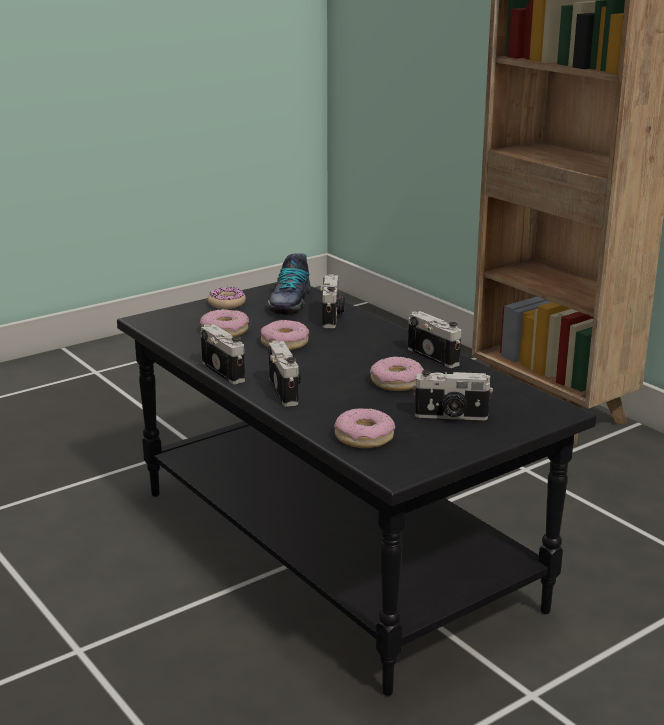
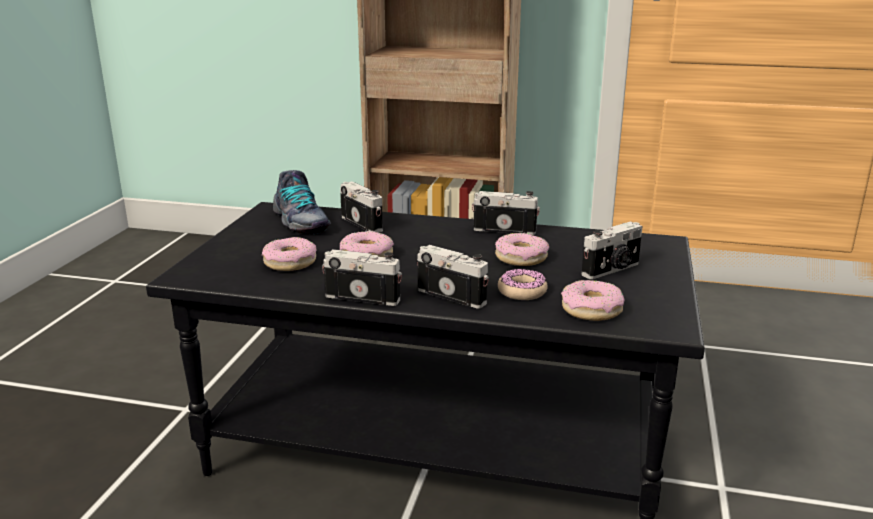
camera: 40 degrees left, 0 degrees up
(226, 303) = (242, 238): donut -> donut (522, 291)

